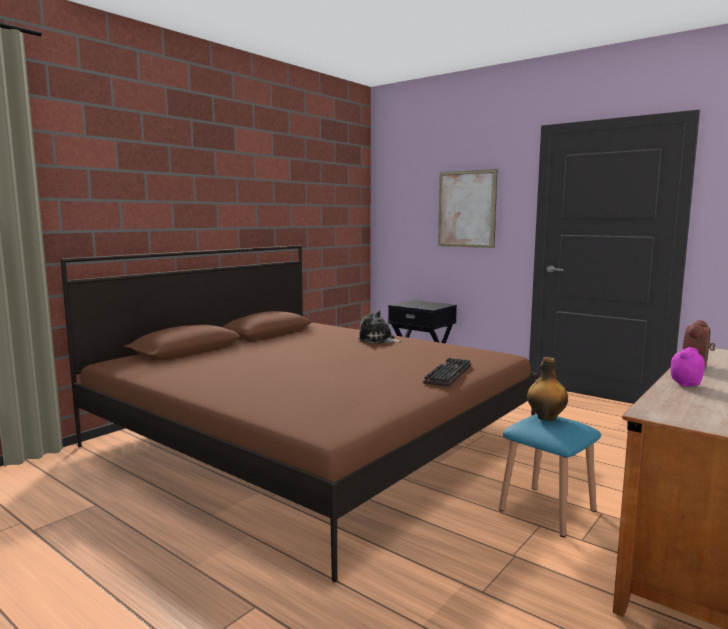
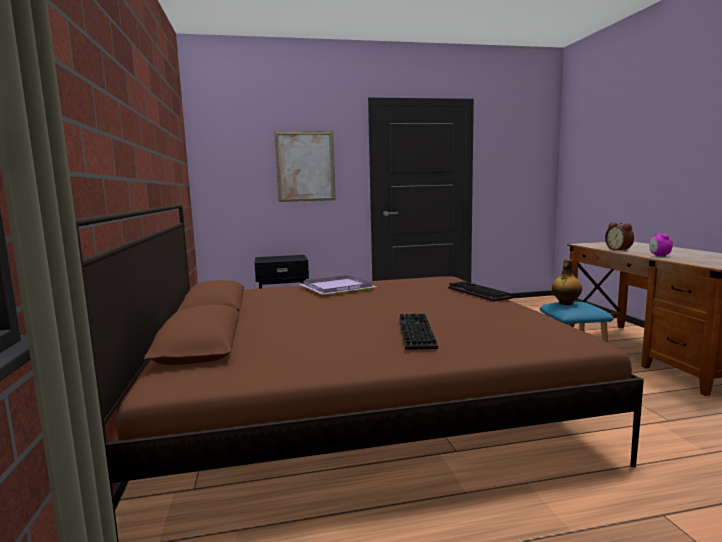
camera: 50 degrees left, 0 degrees up
(269, 380) = (414, 333): none -> keyboard
(378, 340) = (338, 288): plush toy -> purple tray

